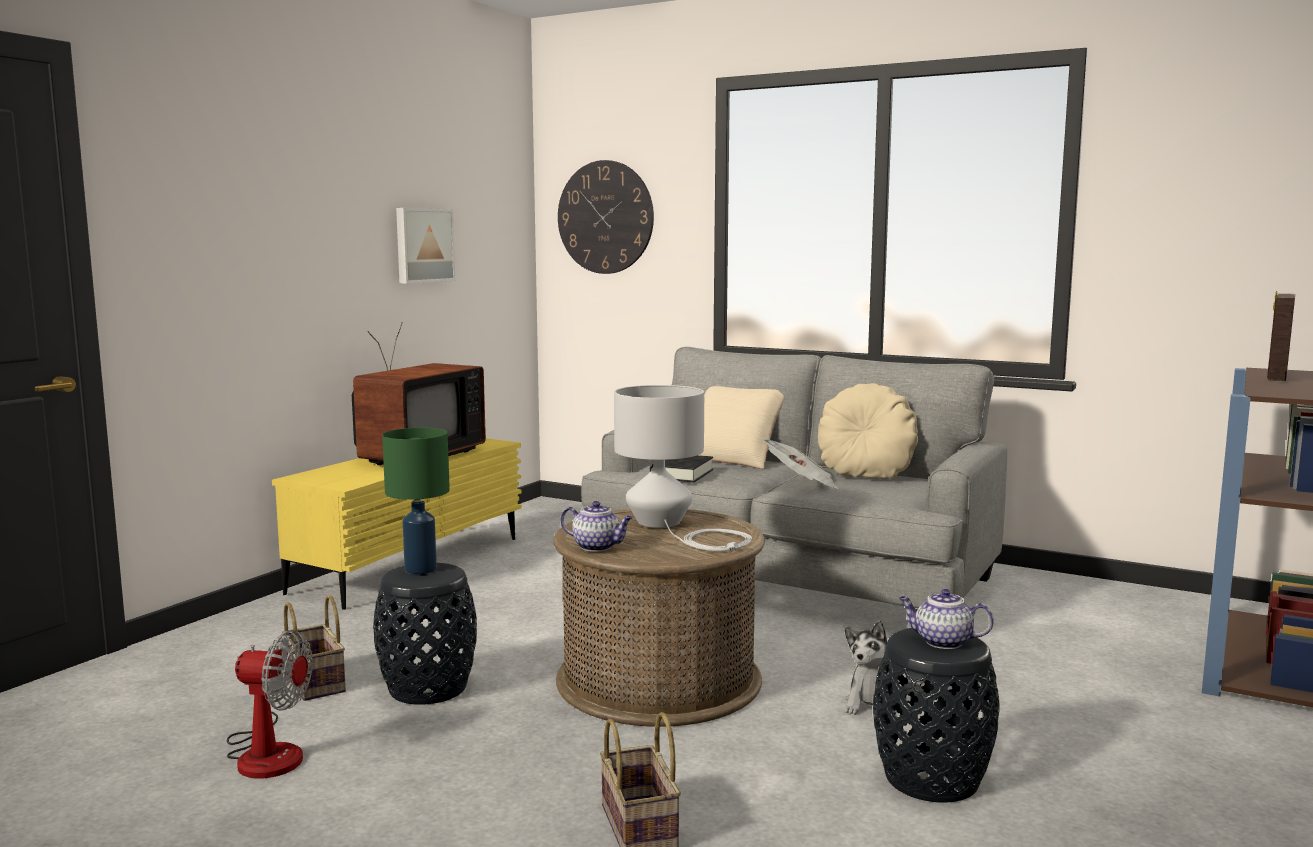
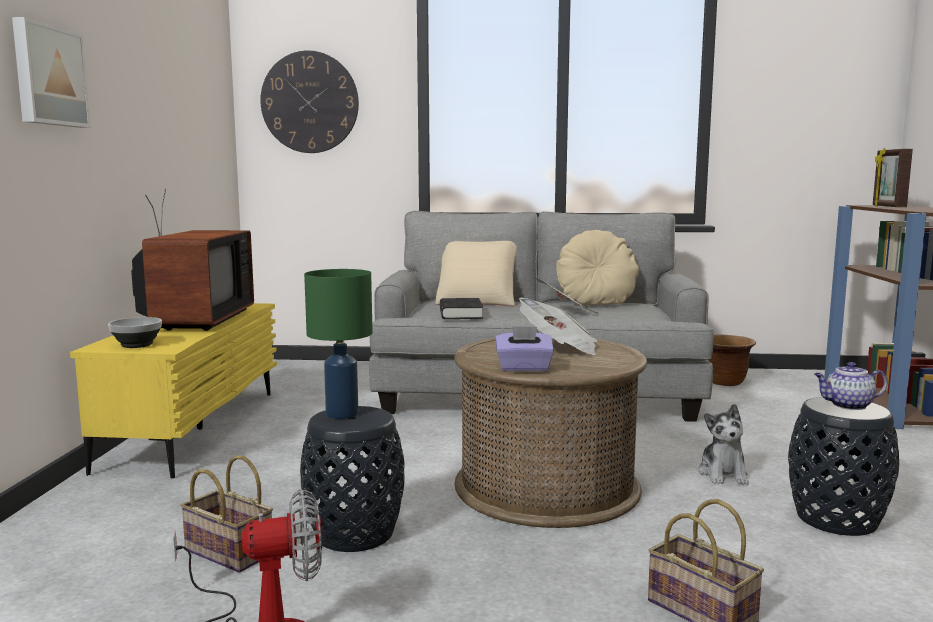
camera: 25 degrees left, 0 degrees up
(329, 478) = (137, 345): none -> bowl
(423, 245) = (166, 116): picture -> picture (48, 76)
(597, 547) = (524, 368): teapot -> purple tissue box
(680, 529) = (559, 348): white table lamp -> newspaper
(1058, 596) = (725, 382): none -> brown planter

